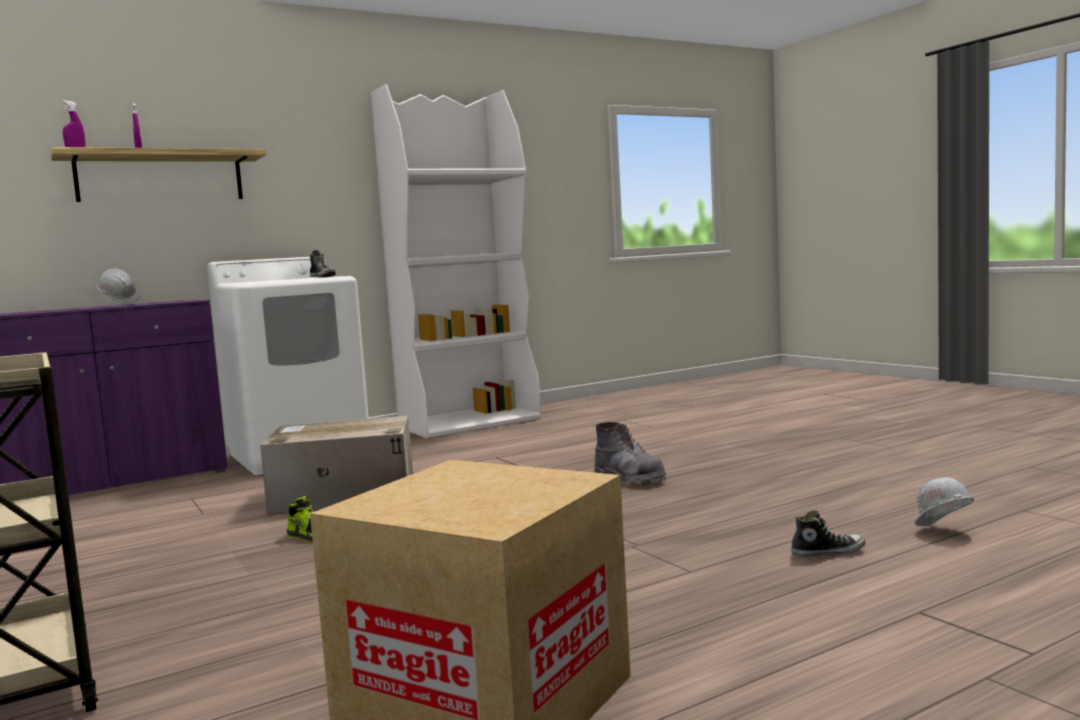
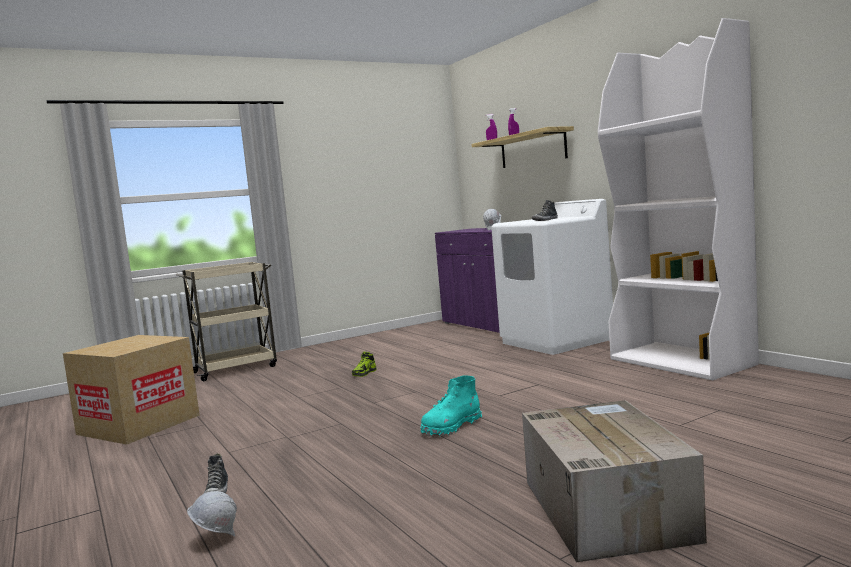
camera: 90 degrees right, 0 degrees up
(342, 494) = (447, 365): cardboard box -> cardboard box (604, 508)
(629, 478) = (451, 427): grey boot -> turquoise boot

